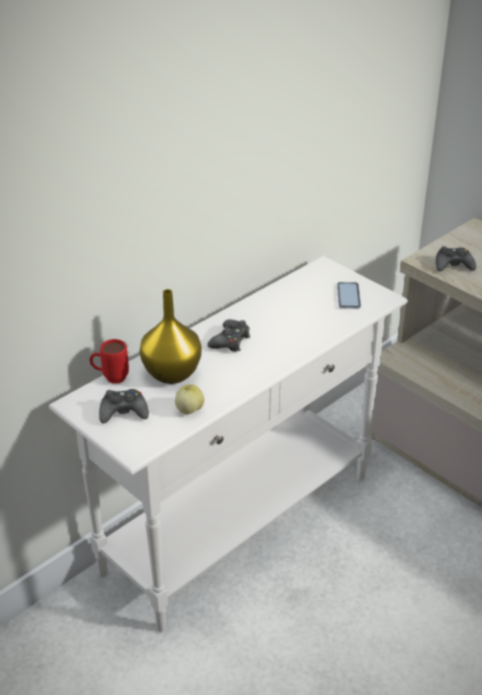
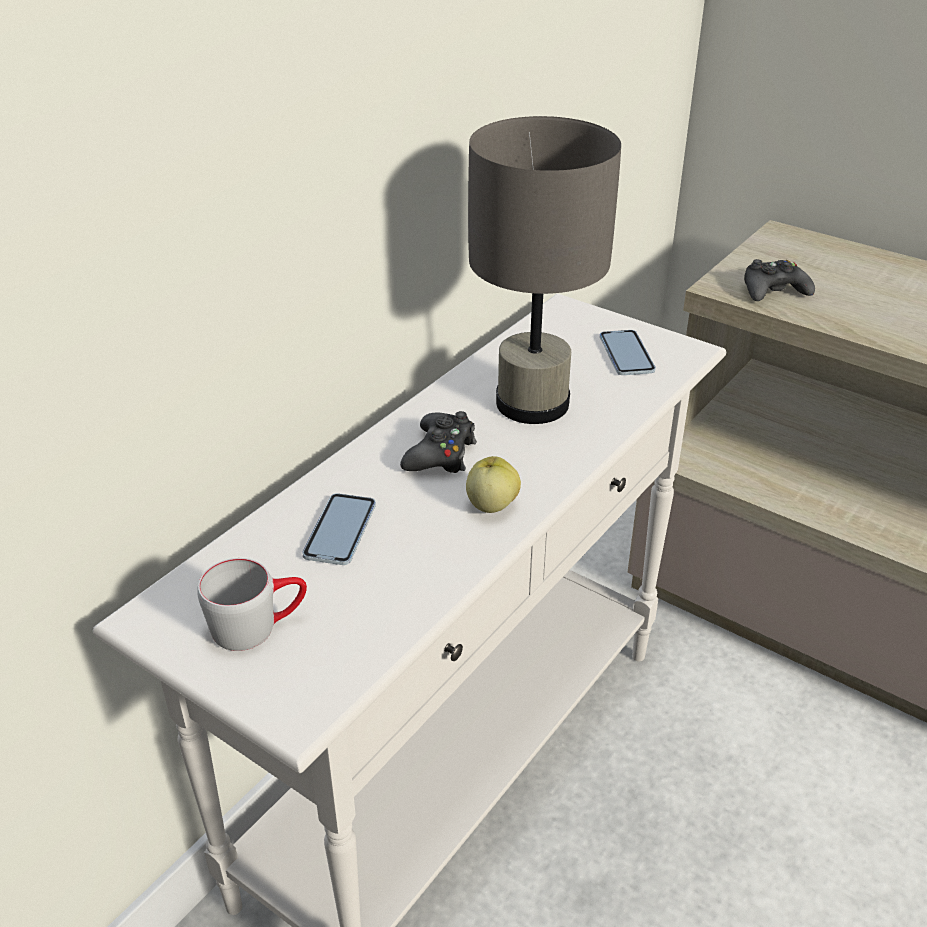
camera: 10 degrees left, 0 degrees up
(110, 378) = (219, 554): red mug -> none
(123, 412) = (258, 625): black game controller -> grey mug
(170, 374) = (340, 531): yellow vase -> phone
(189, 410) = (396, 603): apple -> apple (491, 505)
(286, 319) = (531, 404): none -> grey table lamp

